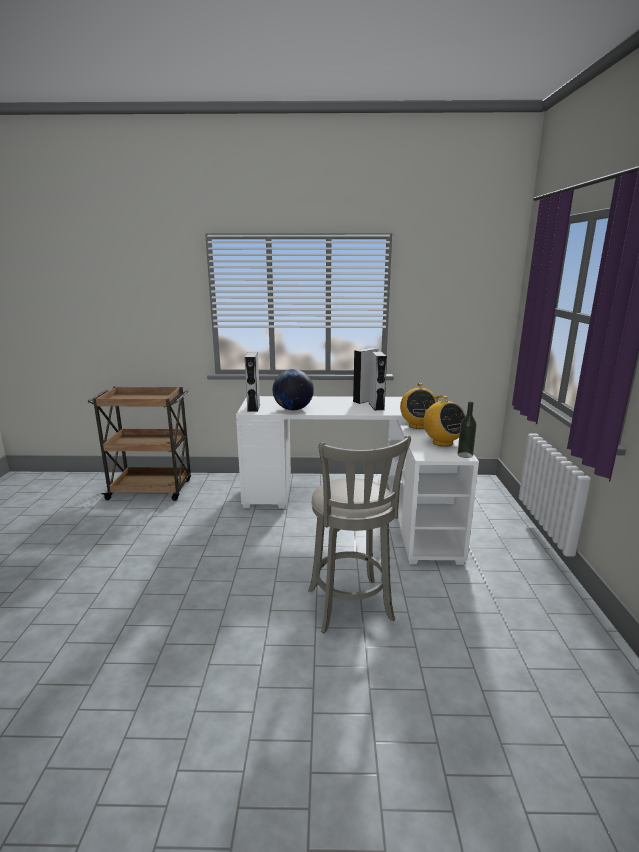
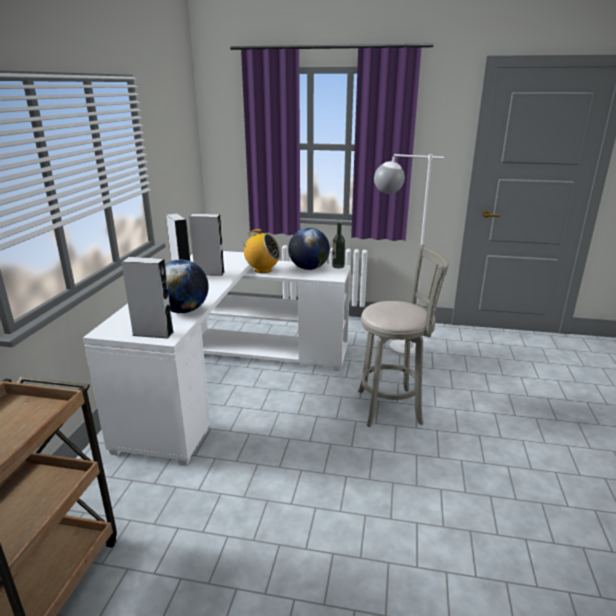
camera: 80 degrees left, 5 degrees up
(442, 442) = (309, 268): radio -> globe
(505, 606) = (393, 346): none -> white floor lamp

